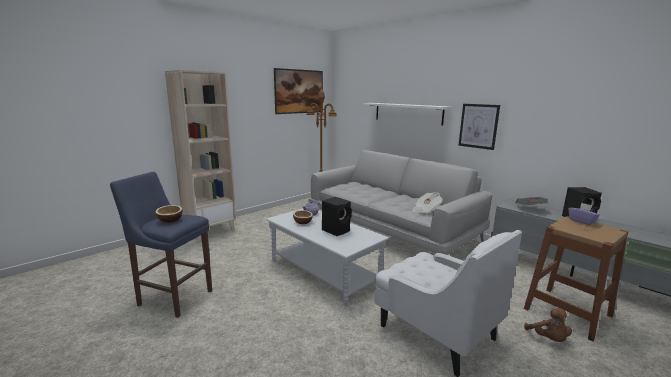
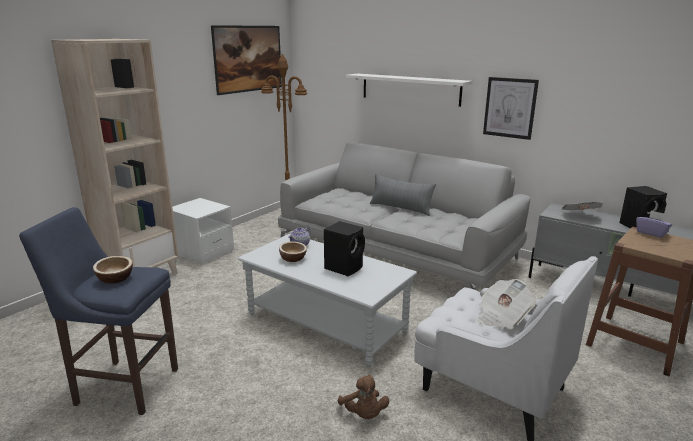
camera: 10 degrees left, 5 degrees up
(256, 218) = (203, 251): none -> white nightstand
(393, 196) = (400, 208): none -> grey pillow
(425, 210) = (450, 226): newspaper -> newspaper (502, 317)
(548, 339) = (621, 380): brown plush toy -> brown plush toy (363, 414)

